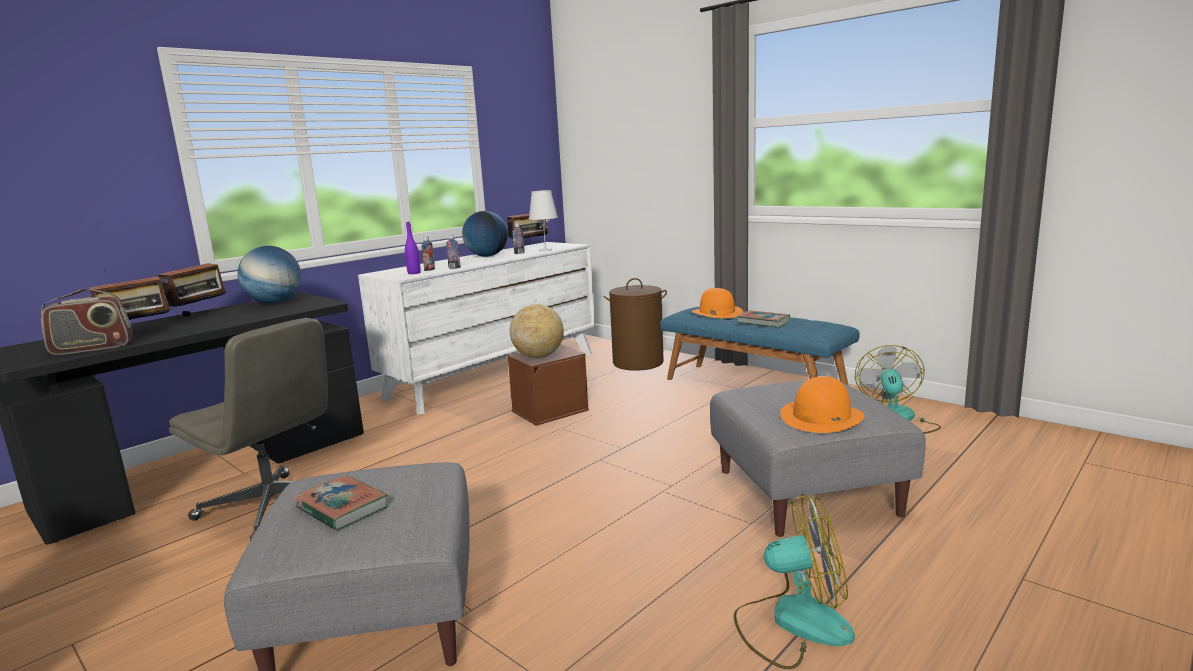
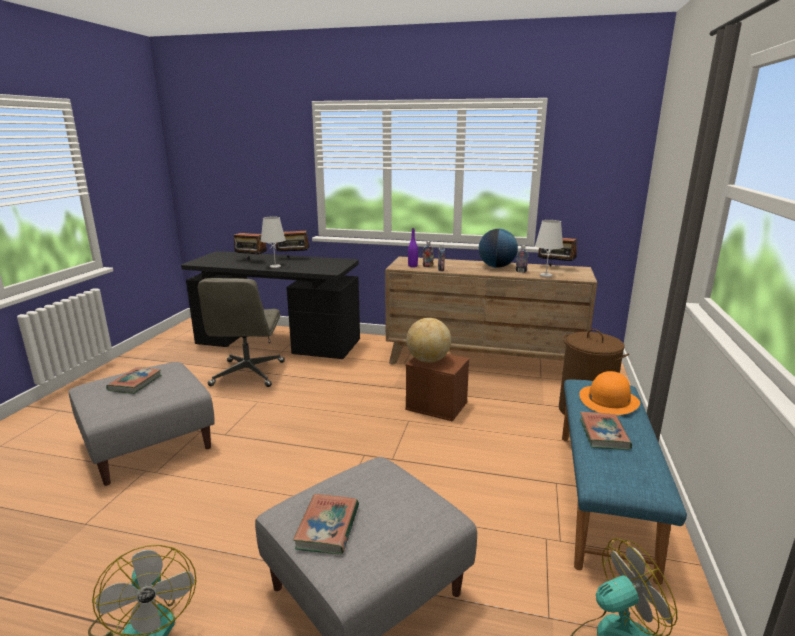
camera: 60 degrees right, 5 degrees up
(92, 348) = (221, 263): radio -> none
(217, 323) = (275, 266): none -> white table lamp
(274, 303) = (327, 262): globe -> none
(495, 374) = (483, 362): white dresser -> brown dresser
(821, 417) = (328, 527): orange hat -> book

